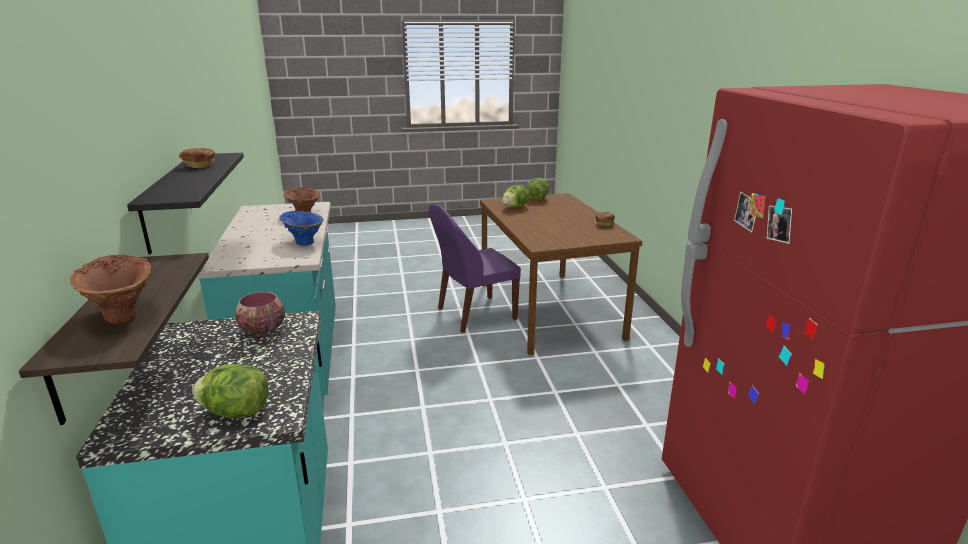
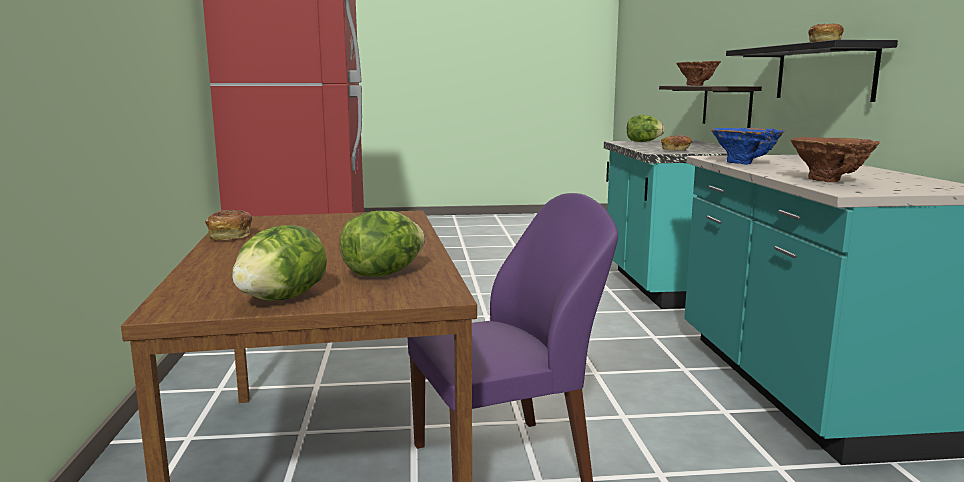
camera: 175 degrees left, 10 degrees down
(261, 331) = (676, 150): bowl -> bread

